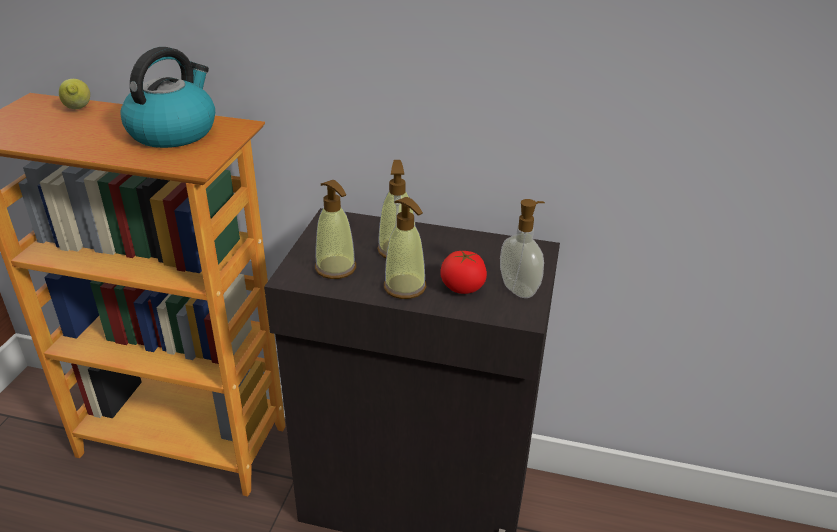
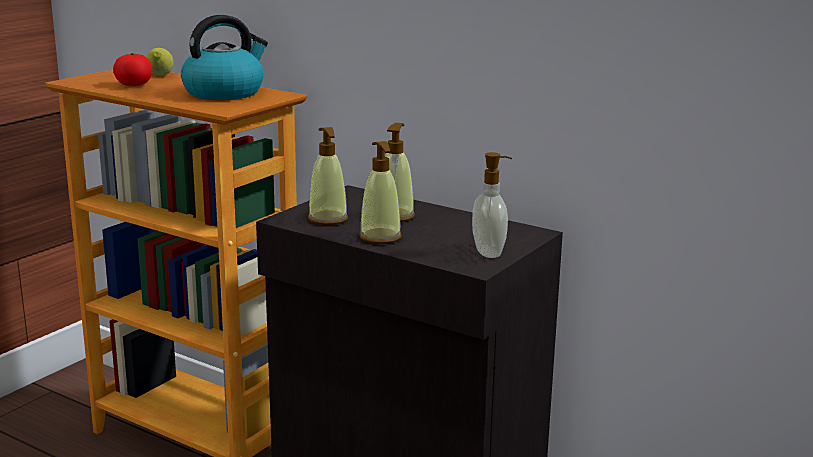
camera: 20 degrees right, 15 degrees down
(462, 287) = (435, 244): tomato -> tomato (134, 85)

